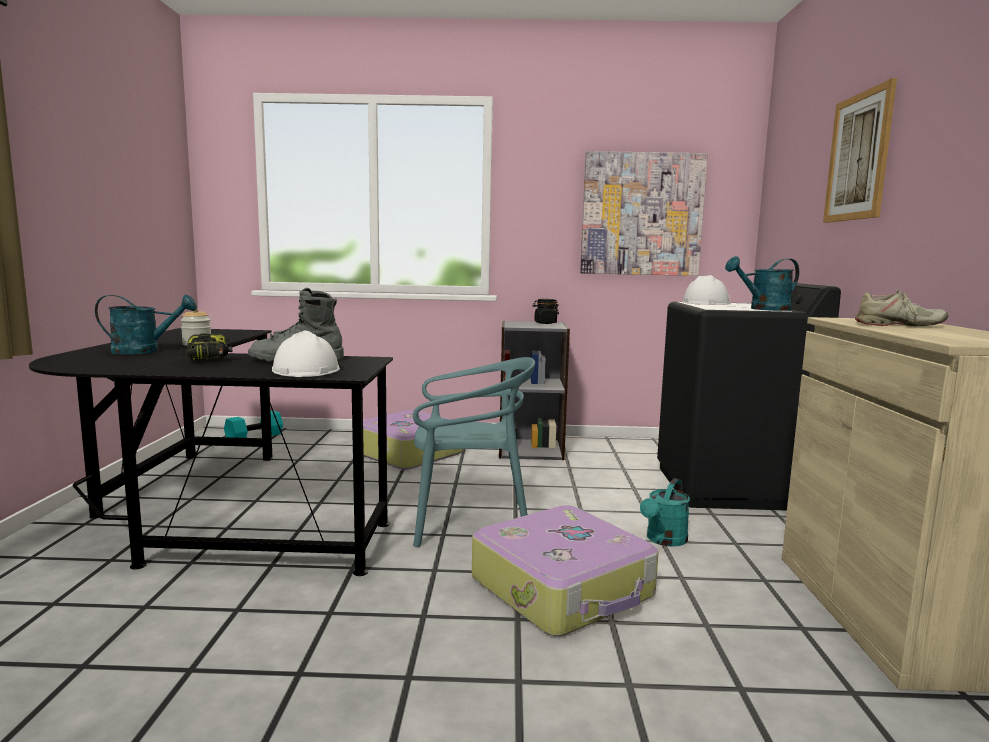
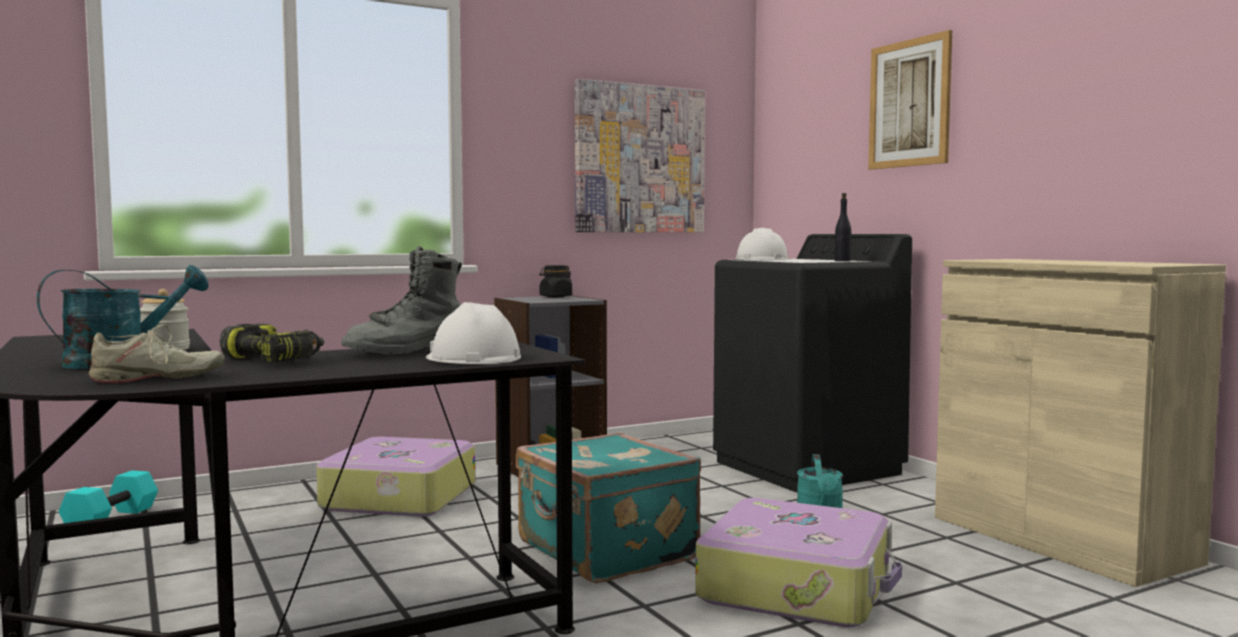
camera: 30 degrees left, 5 degrees down
(470, 522) = (604, 552): turquoise chair -> turquoise suitcase
(764, 309) = (842, 261): turquoise watering can -> black bottle
(898, 325) = (1040, 260): beige shoe -> beige shoe (157, 378)

